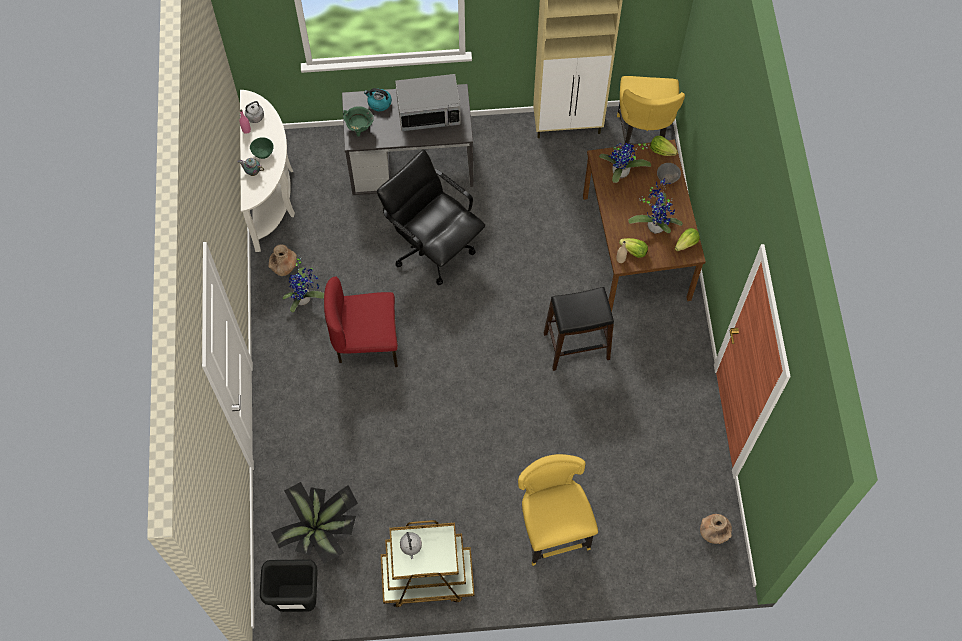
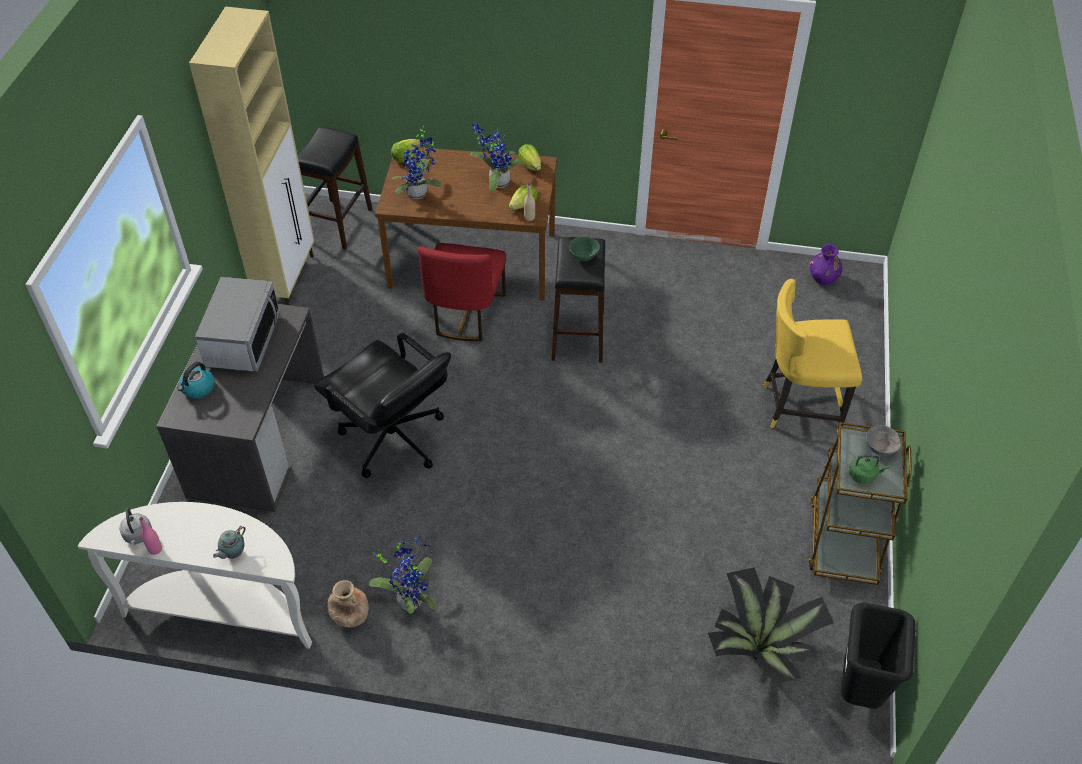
camera: 75 degrees left, 15 degrees down
(263, 153) = (208, 535): green bowl -> green bowl (584, 257)
(359, 129) = (227, 417): green cooking pot -> none
(366, 342) = (503, 539): red chair -> red chair (465, 314)
(411, 547) = (863, 475): grey kettle -> green kettle
(433, 247) = (393, 440): black office chair -> black office chair turned 105 degrees counterclockwise
(642, 138) = (338, 224): yellow chair -> black stool
(667, 179) = (443, 161): grey bowl -> grey bowl (880, 449)
(713, 533) = (823, 278): brown vase -> purple vase

